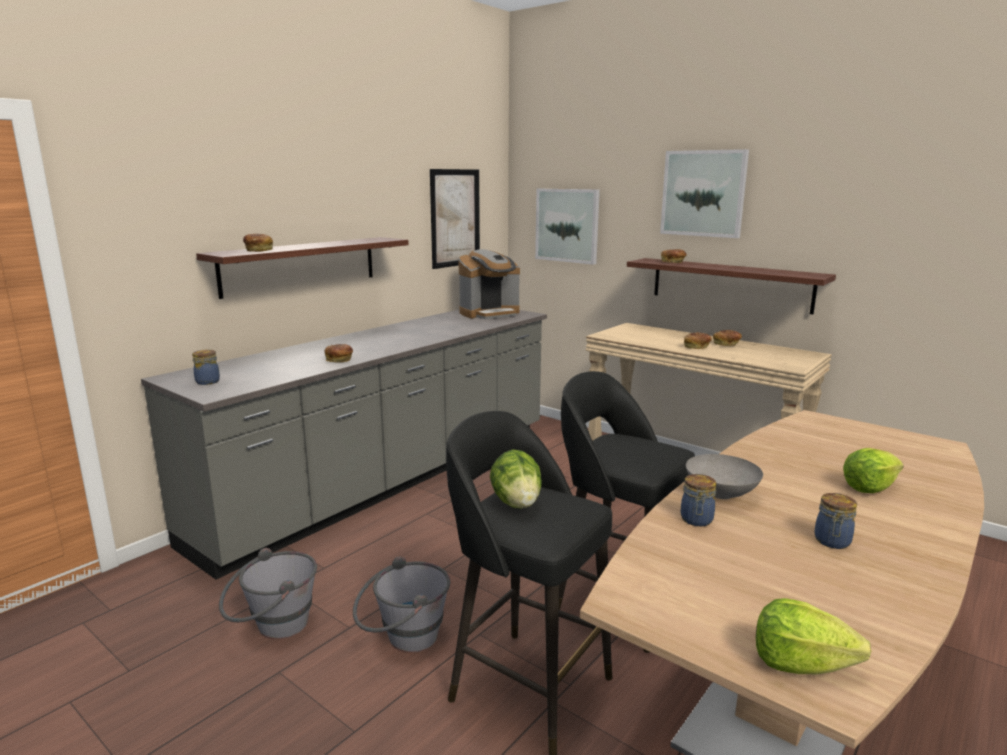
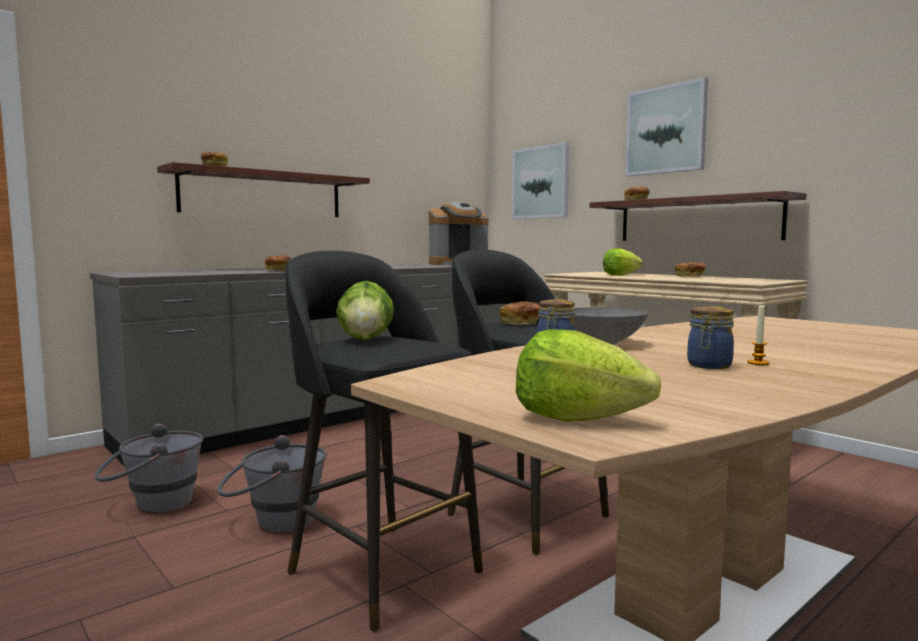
camera: 10 degrees right, 10 degrees down
(207, 381) = (142, 273): jar -> none
(455, 218) = (430, 175): picture -> none
(697, 347) = (655, 277): bread -> bread (521, 324)
(864, 532) = (758, 363): none -> candle
(869, 488) = (792, 345): lettuce -> lettuce (620, 275)

